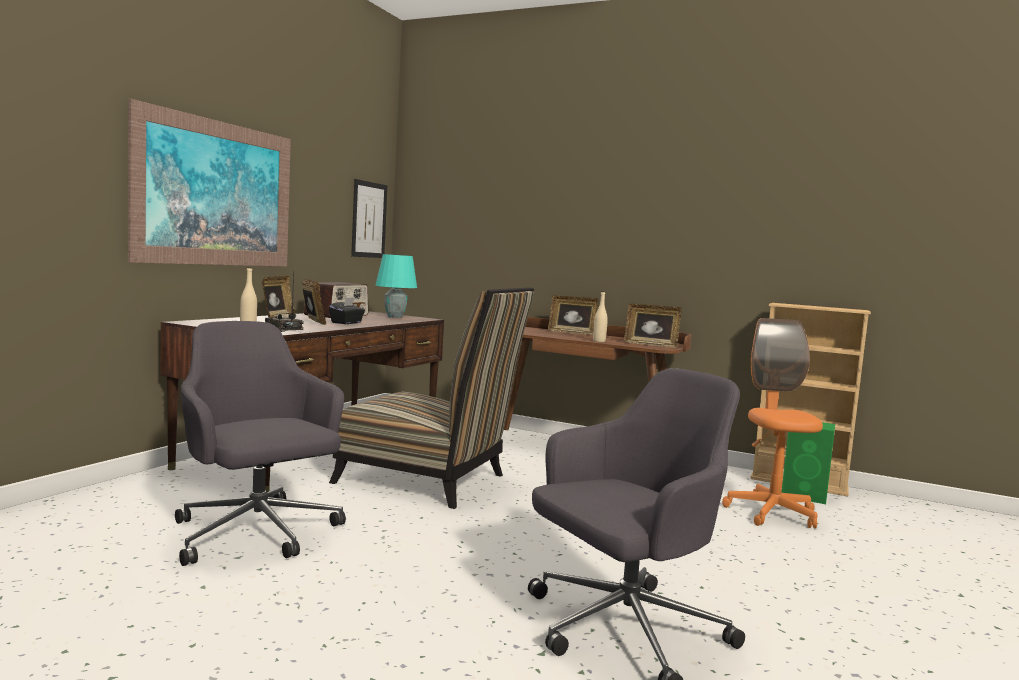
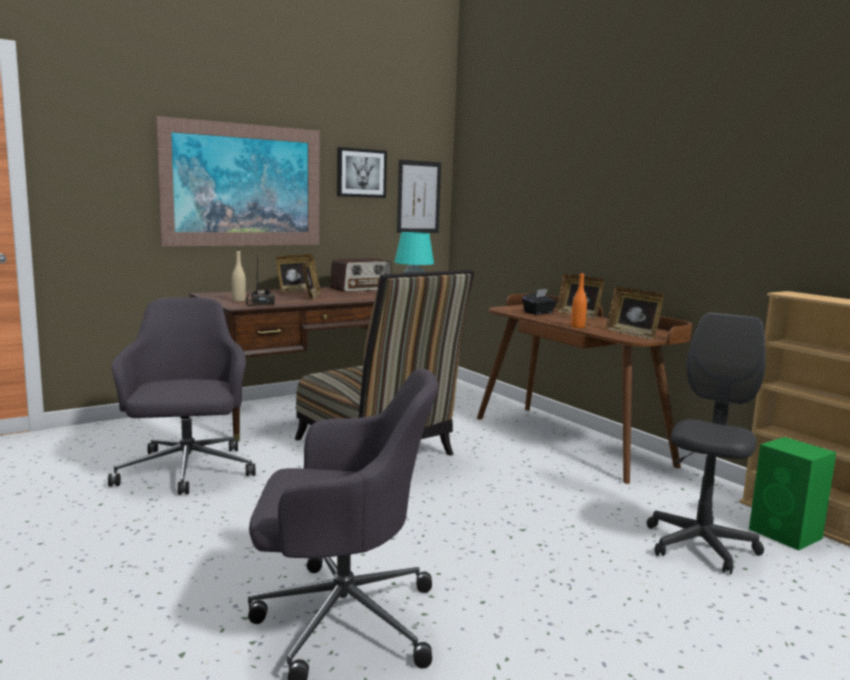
camera: 30 degrees right, 5 degrees up
(323, 190) = (361, 173): none -> picture
(346, 323) = (342, 298): black tissue box -> black tissue box (539, 313)
(599, 341) = (577, 327): beige bottle -> orange bottle
(771, 513) = (700, 546): orange office chair -> grey office chair

